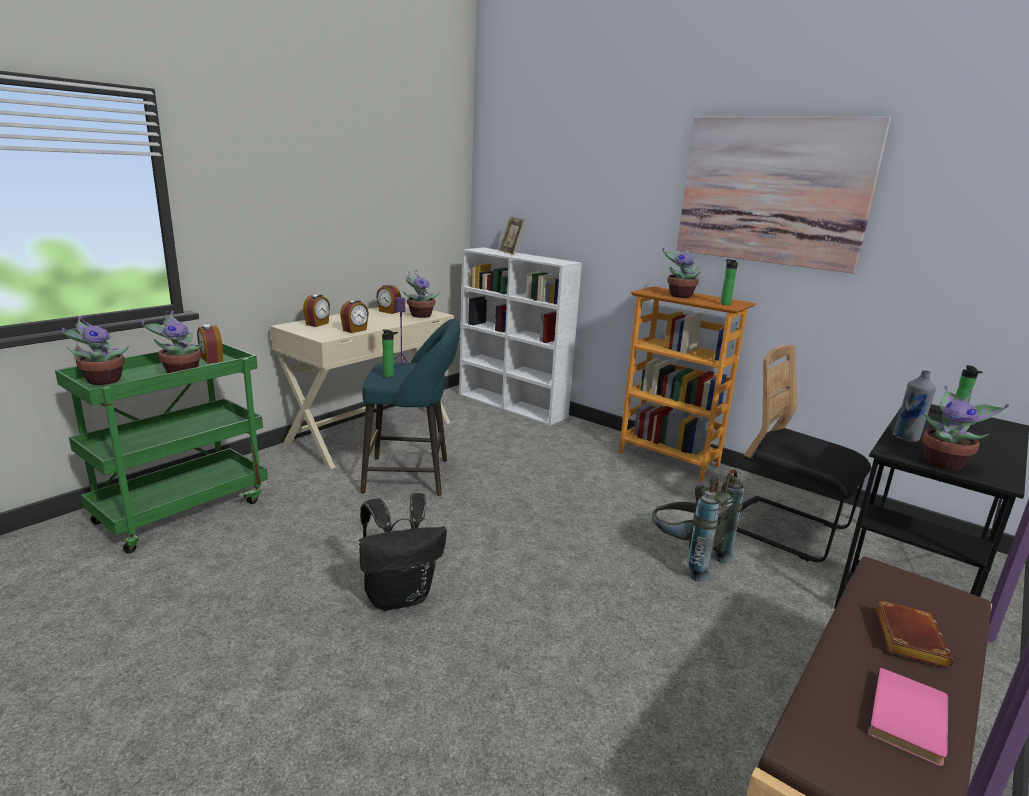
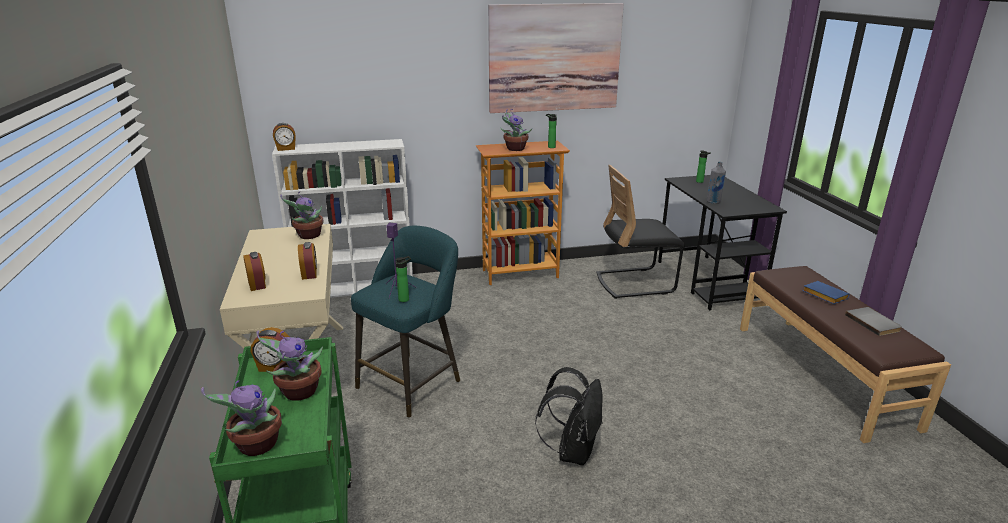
camera: 50 degrees left, 5 degrees up
(388, 311) = (271, 244): alarm clock -> alarm clock (286, 149)
(510, 253) = (322, 145): picture frame -> none
(686, 558) = (631, 326): grey backpack -> none
(905, 637) = (823, 295): brown book -> blue book
(911, 719) = (873, 322): pink book -> grey book
(945, 463) = (747, 208): potted plant -> none

